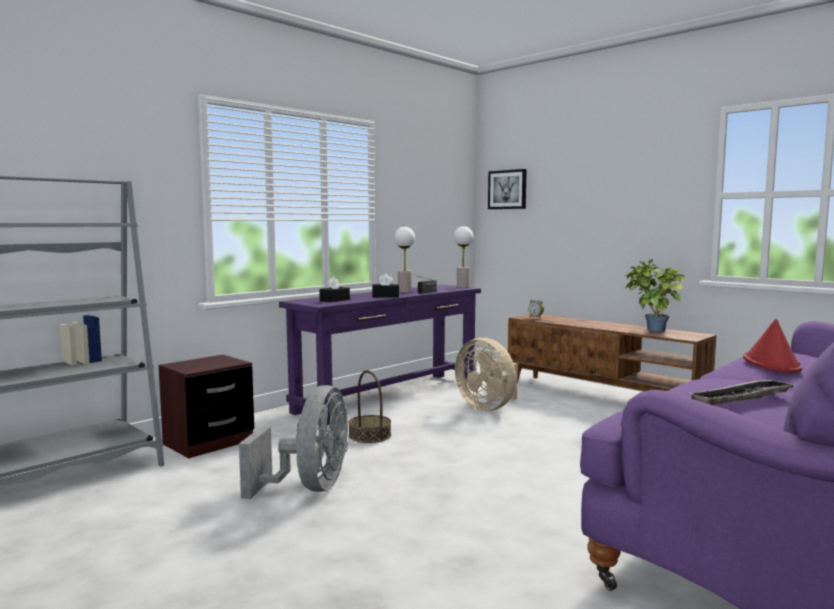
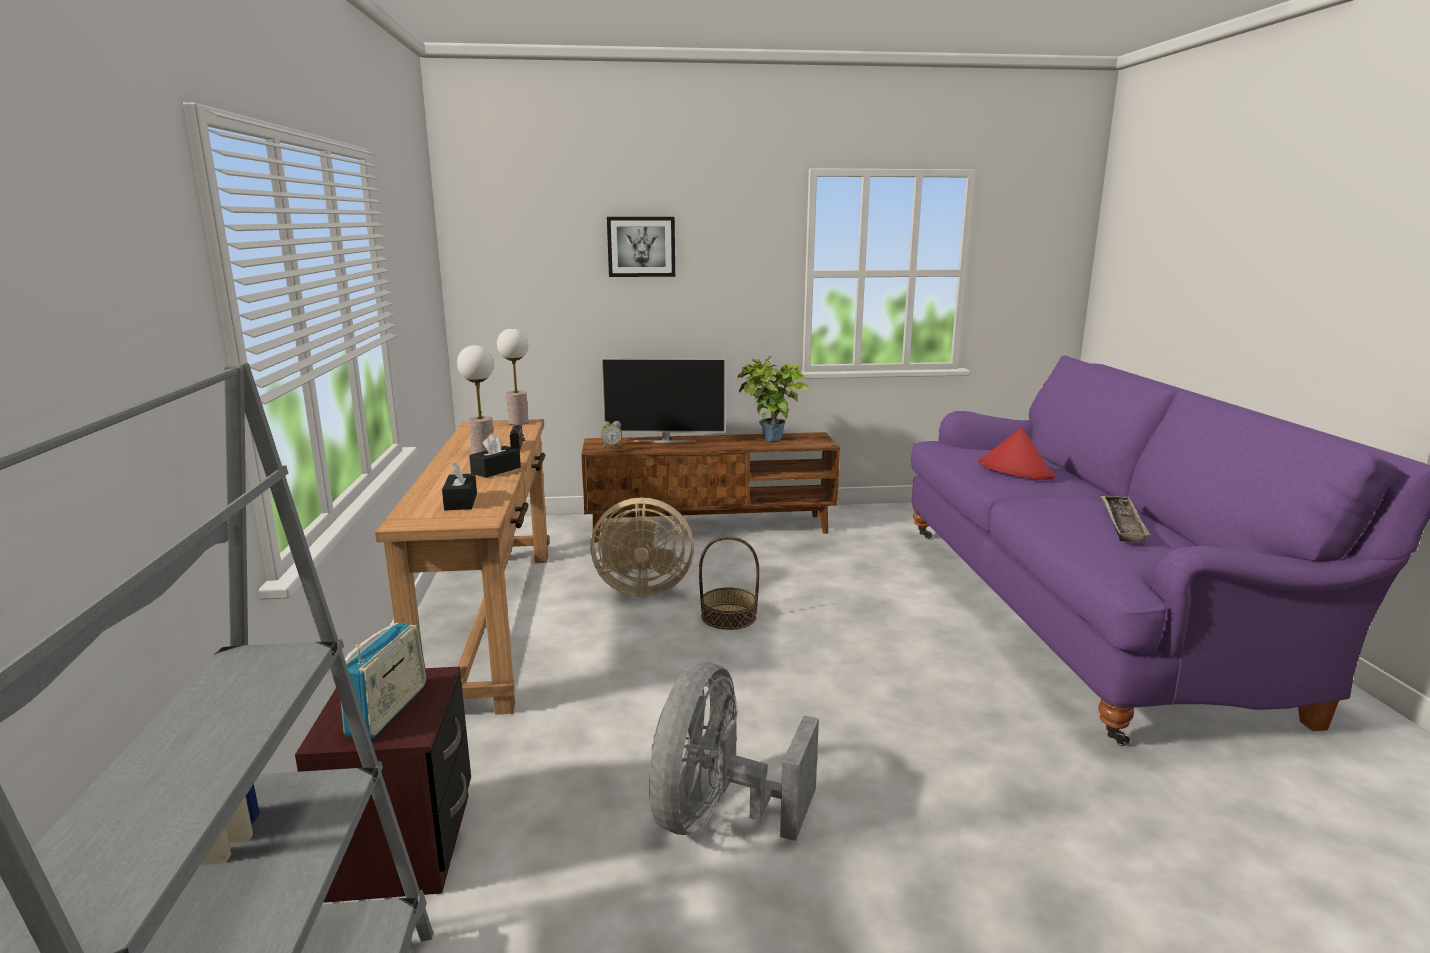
camera: 50 degrees left, 10 degrees up
(203, 364) = (388, 710): none -> radio
(310, 488) = (718, 816): grey fan -> grey fan turned 120 degrees counterclockwise
(369, 435) = (606, 697): basket -> basket (728, 617)
(389, 397) = (491, 622): purple console table -> brown console table
(507, 189) = (505, 257): picture -> picture (641, 246)
(576, 320) = (665, 441): none -> television

